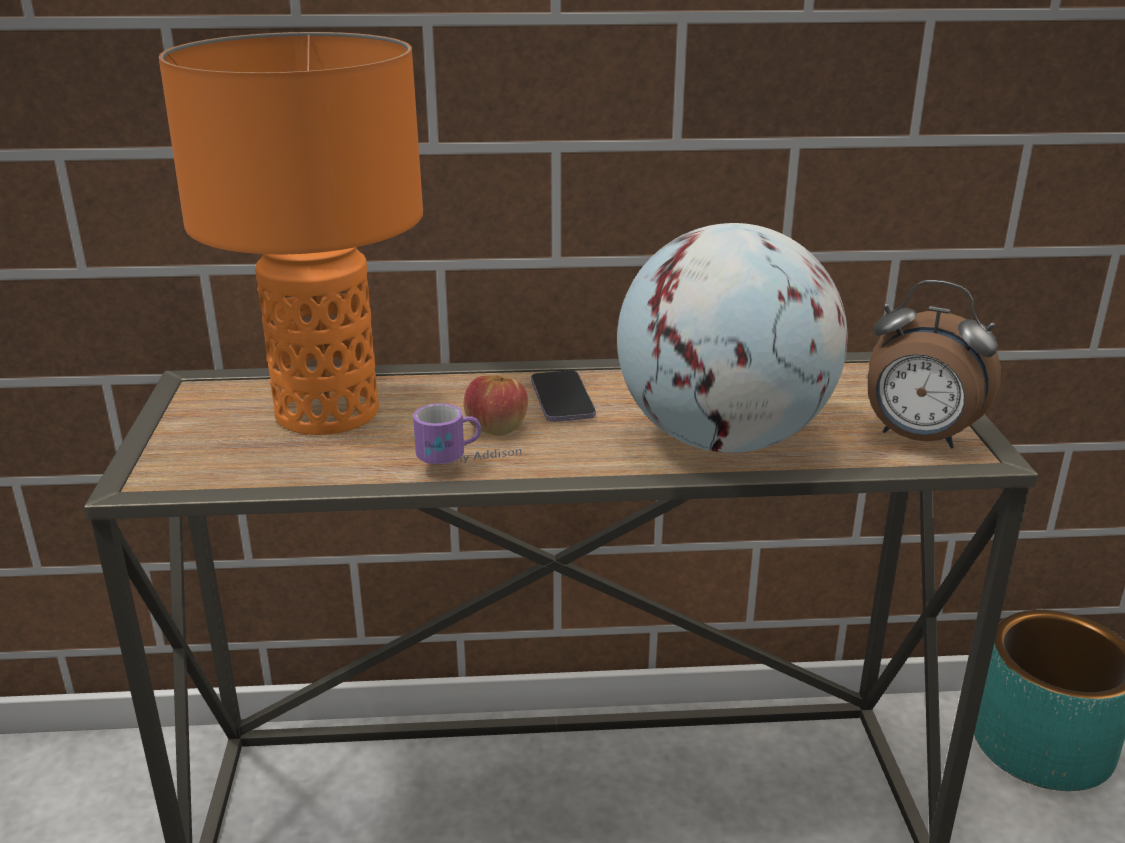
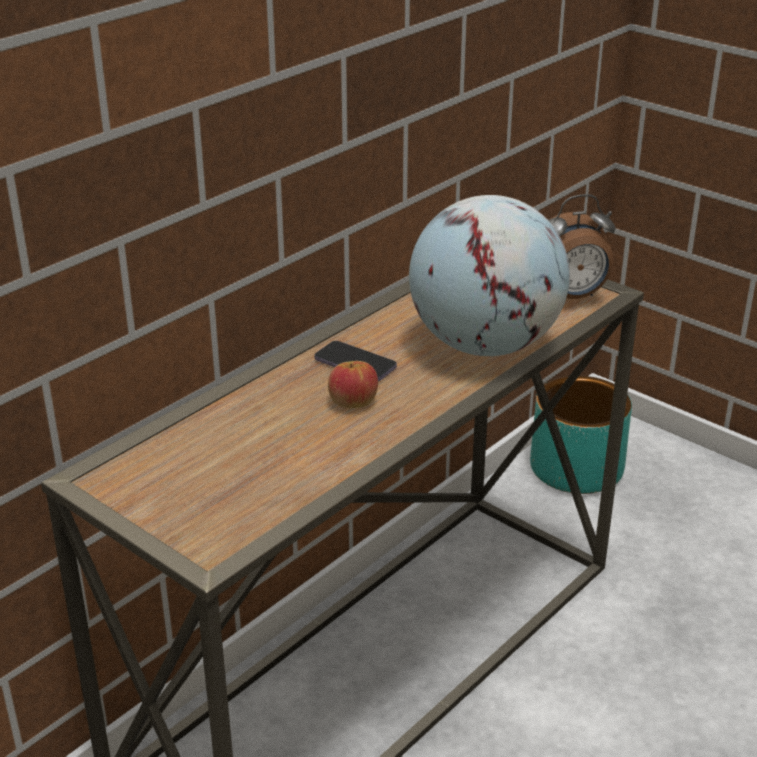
camera: 45 degrees left, 5 degrees up
(325, 412) = (227, 448): orange table lamp -> none
(469, 463) = (384, 431): mug -> none

